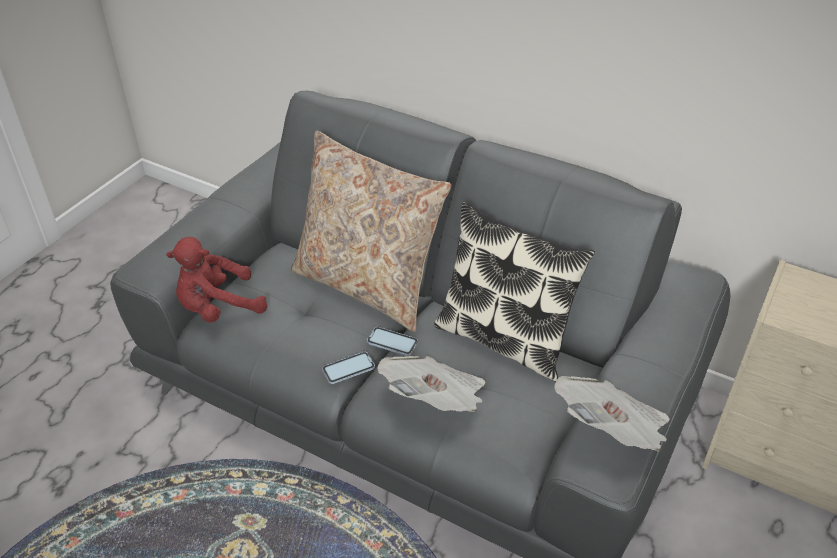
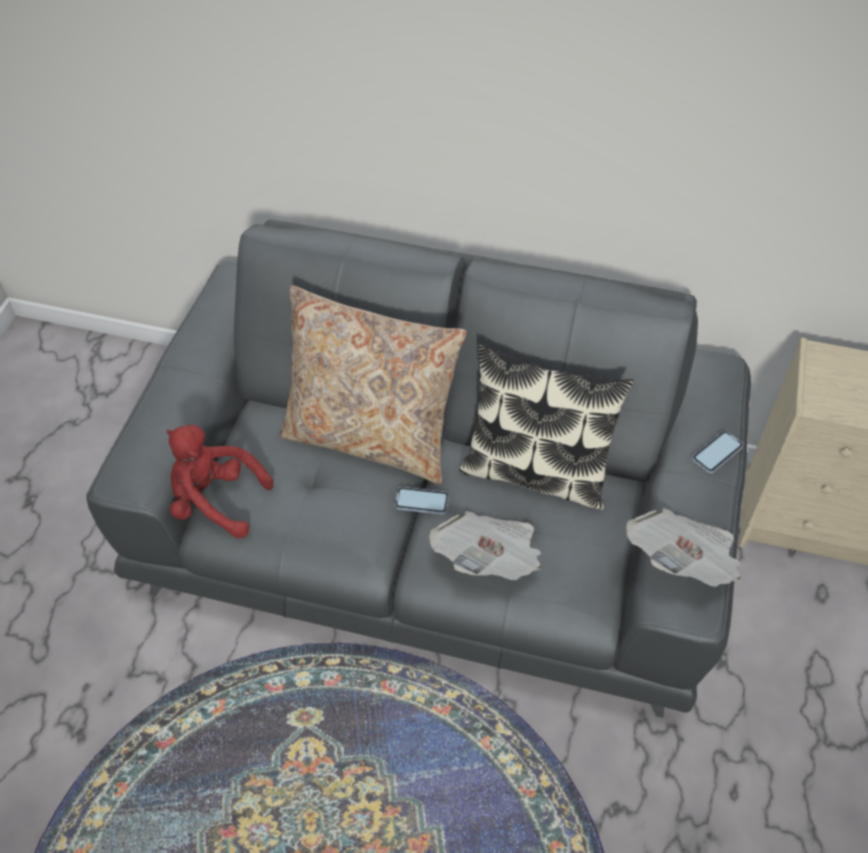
camera: 15 degrees left, 10 degrees up
(218, 308) = (215, 501): red plush toy -> red plush toy turned 60 degrees clockwise
(348, 369) = (387, 543): phone -> phone (717, 453)

